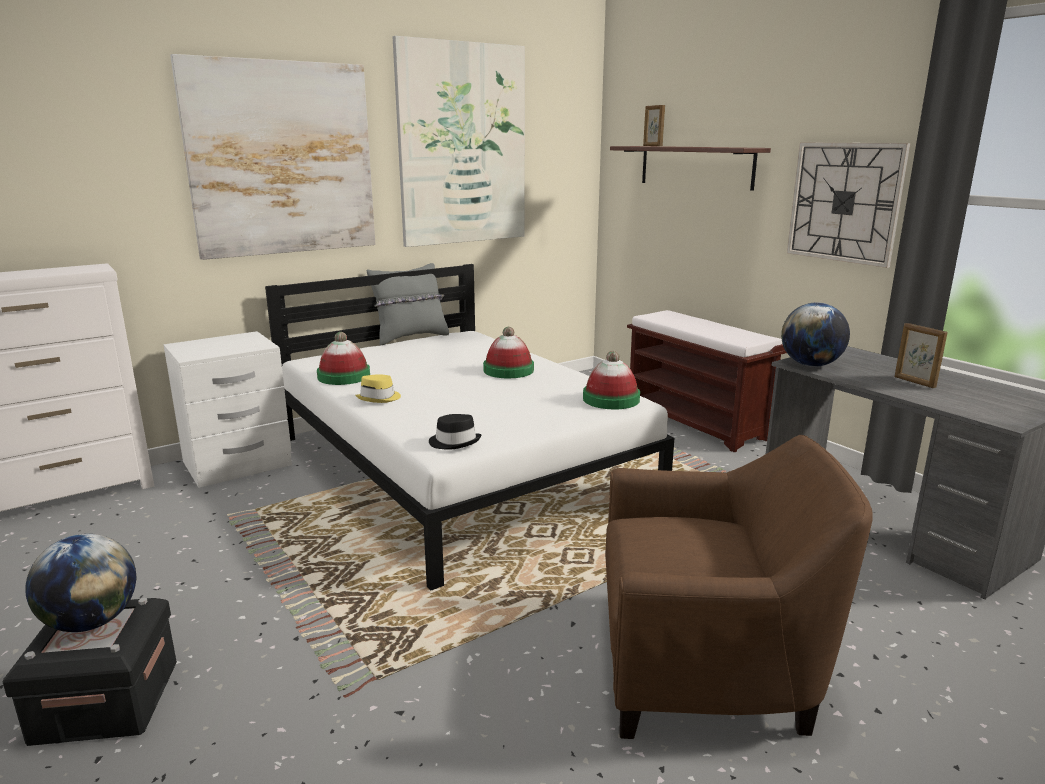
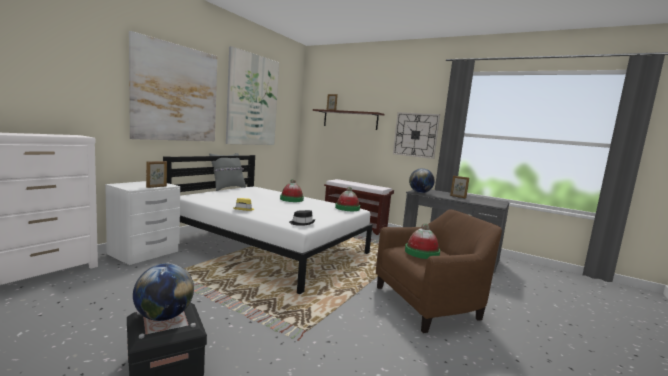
camera: 25 degrees left, 10 degrees down
(236, 350) = (157, 187): none -> picture frame
(344, 376) = (214, 202): hat -> hat (422, 252)

